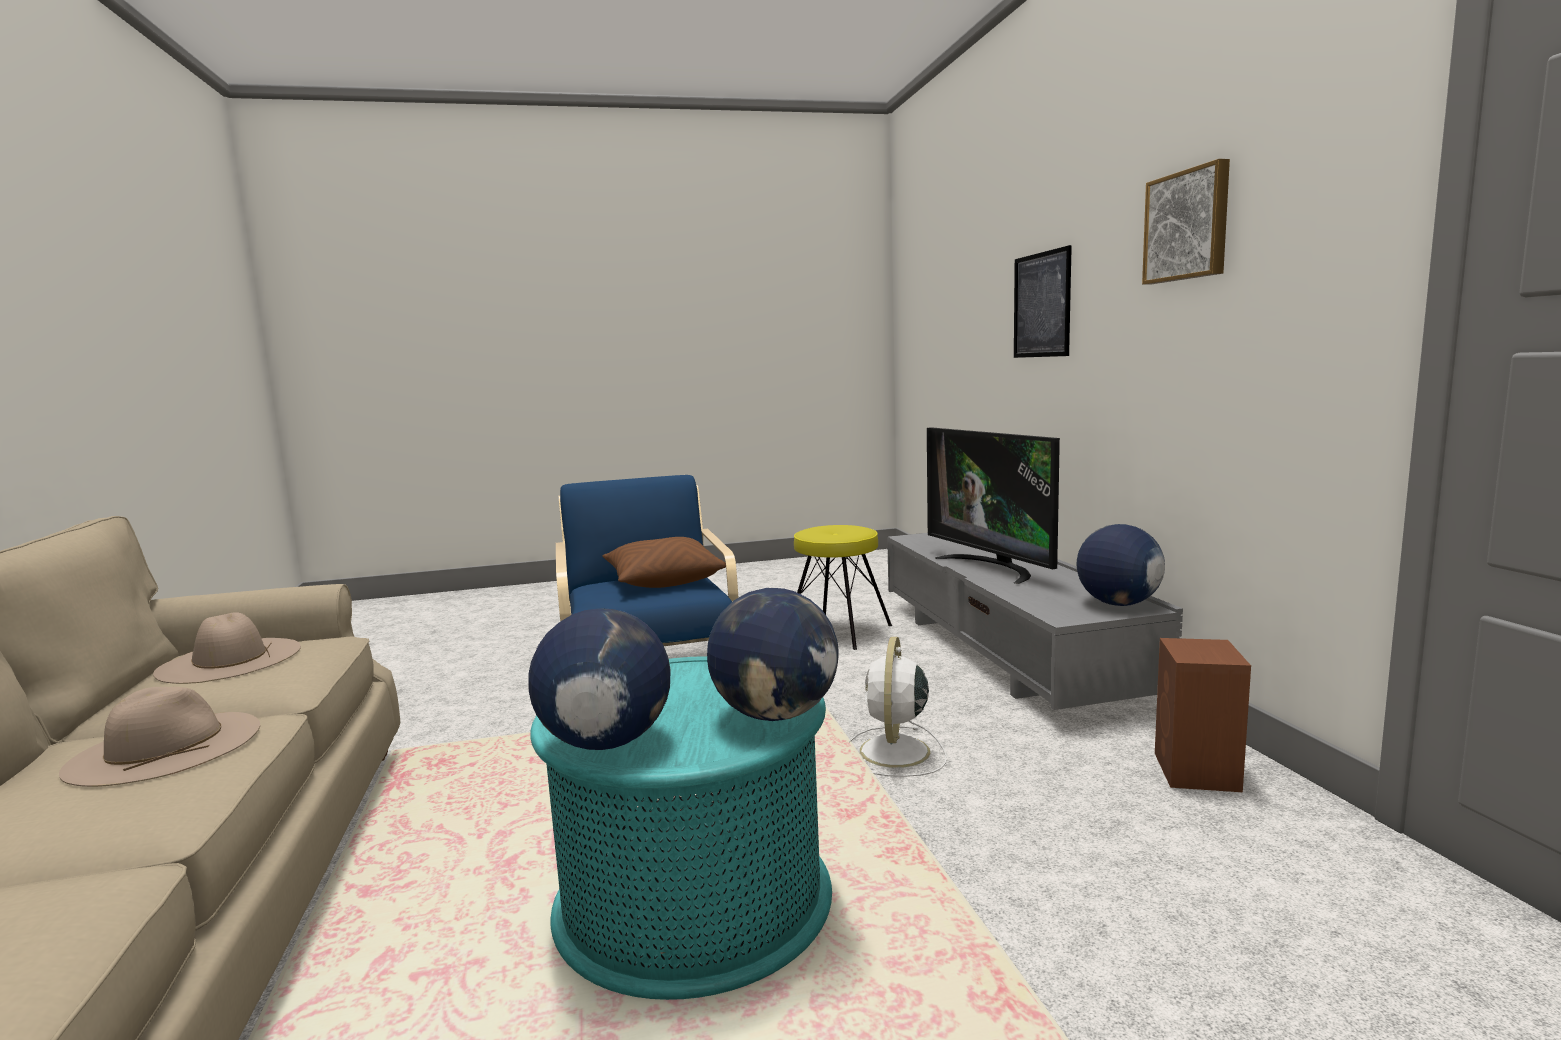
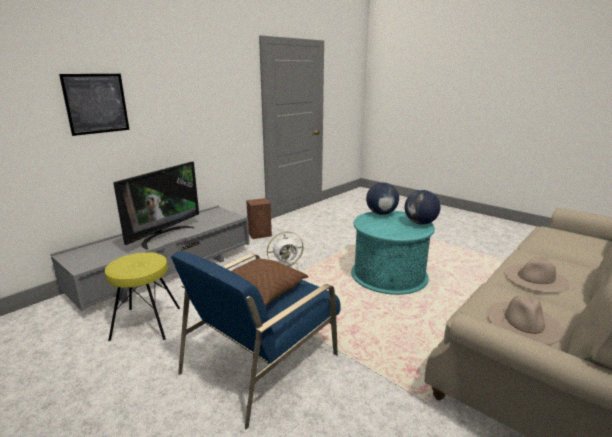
camera: 125 degrees left, 10 degrees up
(1118, 604) = (214, 212): globe -> none
(1188, 226) = (193, 77): picture -> none

